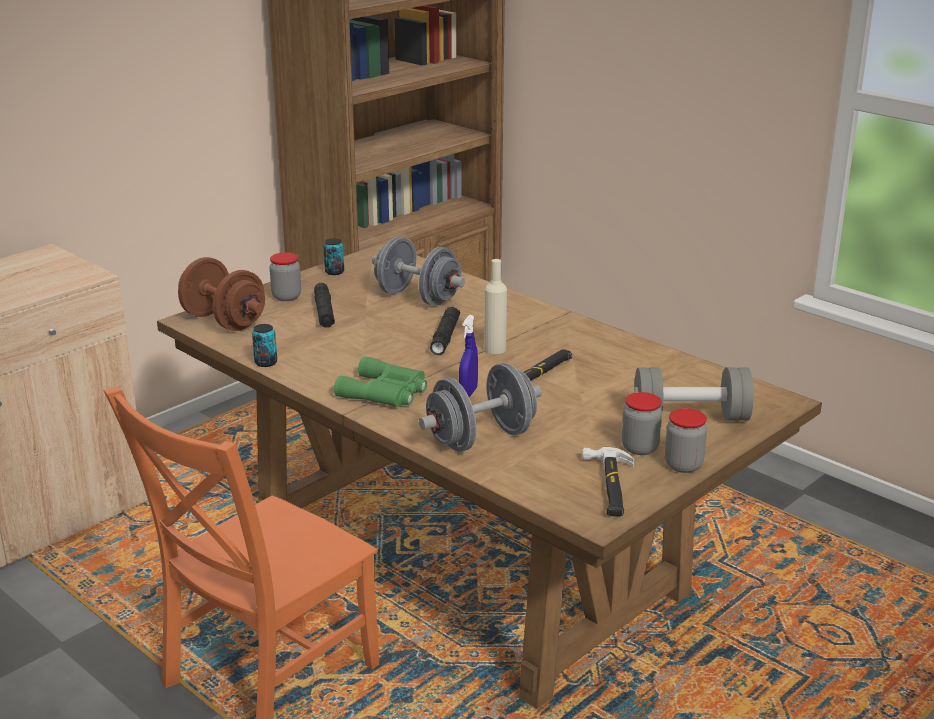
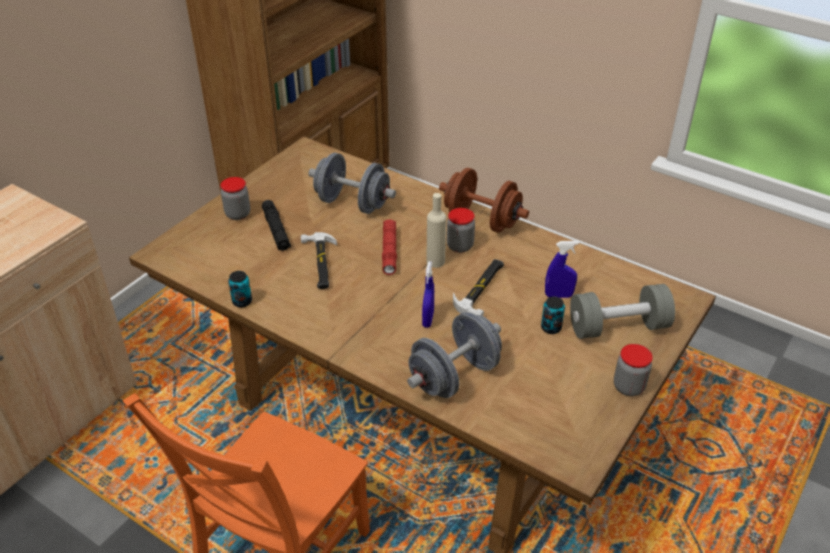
camera: 10 degrees left, 15 degrees up
(224, 321) = (190, 252): brown dumbbell -> brown dumbbell (481, 220)
(334, 272) = (271, 178): can -> can (551, 328)
(385, 392) = (357, 327): green binoculars -> none
(445, 337) = (389, 251): black flashlight -> red flashlight
(609, 486) = (576, 421): hammer -> hammer (320, 263)
(629, 387) = (558, 295): none -> blue spray bottle
(640, 448) = (588, 370): jar -> jar (460, 246)

